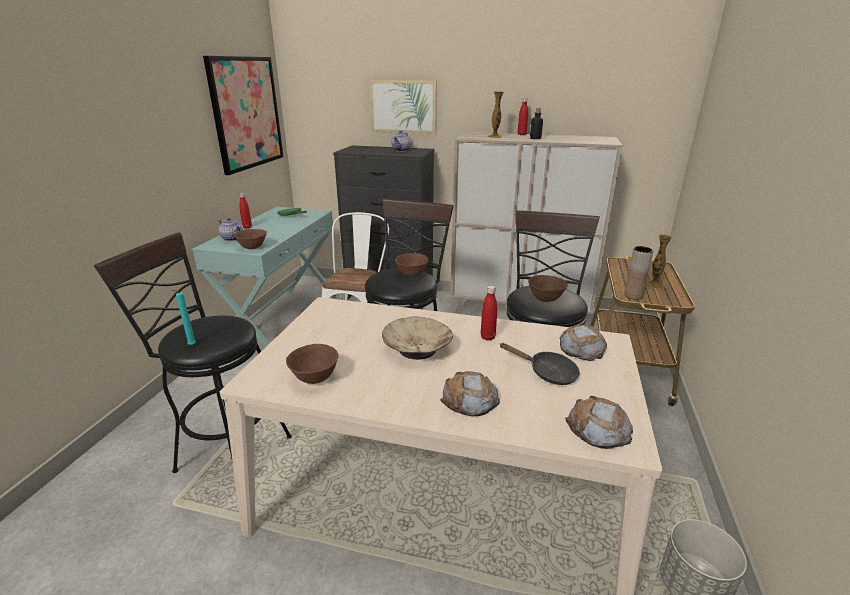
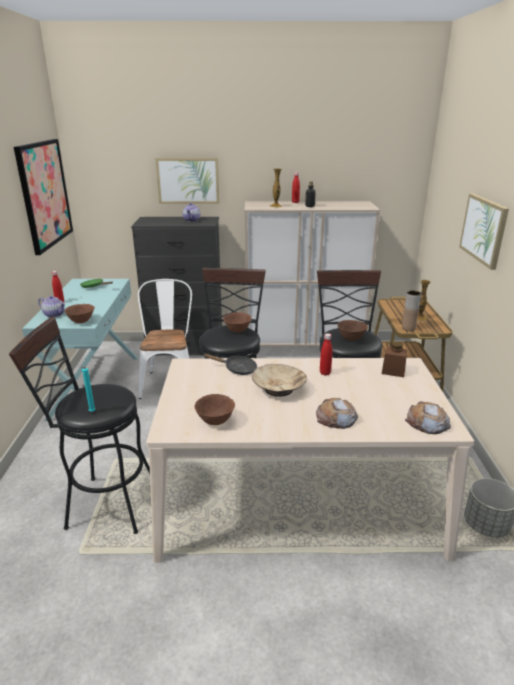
camera: 15 degrees left, 0 degrees up
(547, 373) = (379, 392): black frying pan -> black frying pan (237, 369)
(581, 348) = (393, 371): bread -> brown jar
(753, 168) = (484, 229): none -> picture

